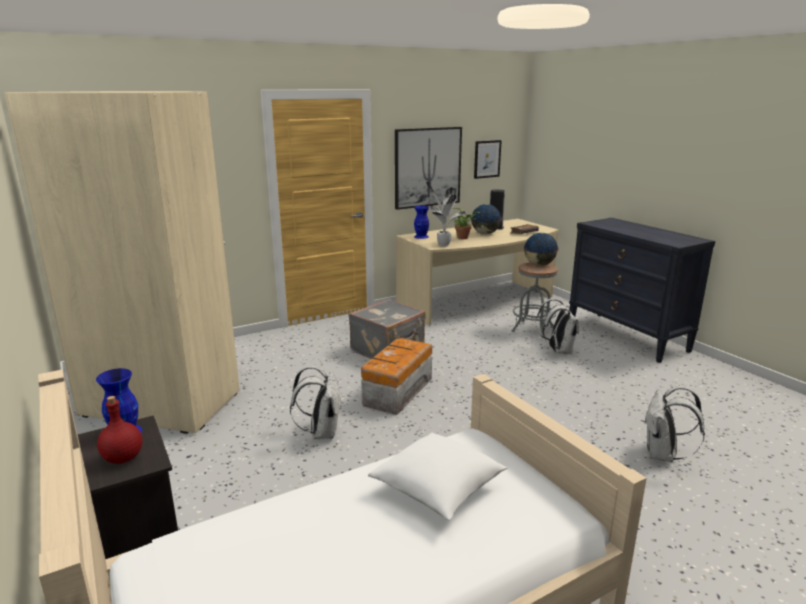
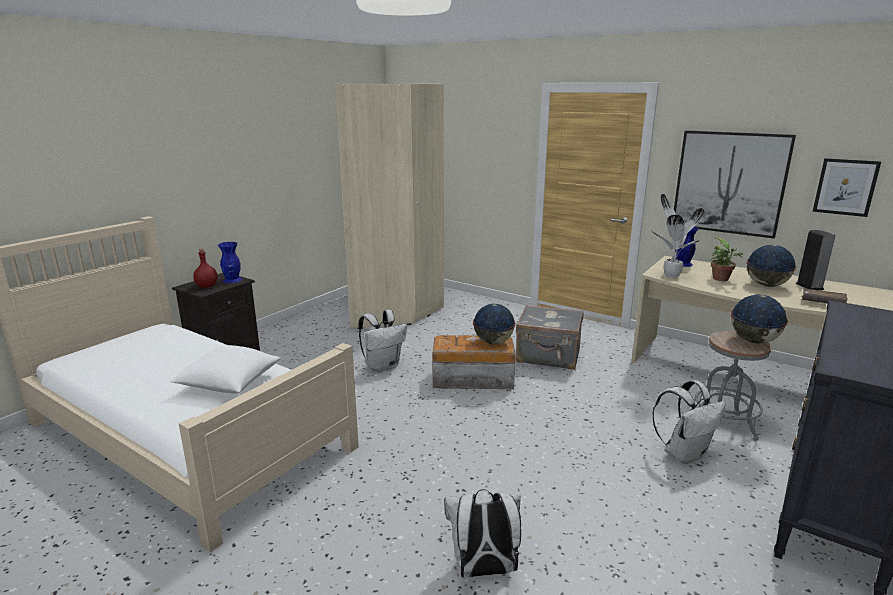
camera: 65 degrees right, 0 degrees up
(405, 346) = (493, 342): none -> globe

